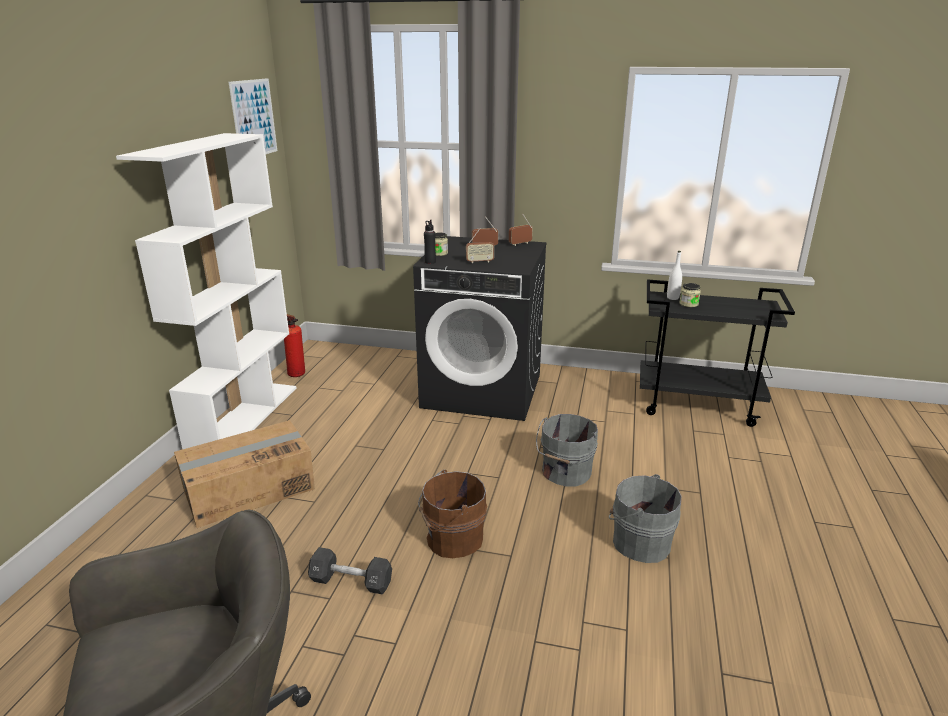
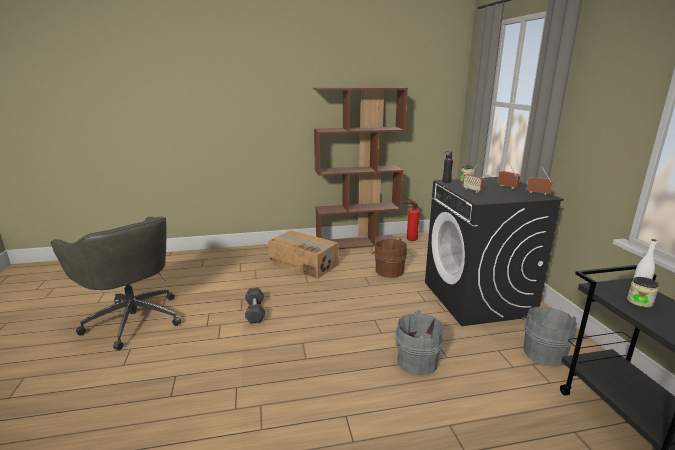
camera: 65 degrees right, 5 degrees down
(244, 418) = (357, 243): white bookcase -> brown bookcase
(254, 118) = (435, 82): picture -> none
(451, 539) = (307, 332): brown bucket -> brown bucket (388, 270)
(639, 541) = (361, 419): grey bucket -> grey bucket (543, 352)

